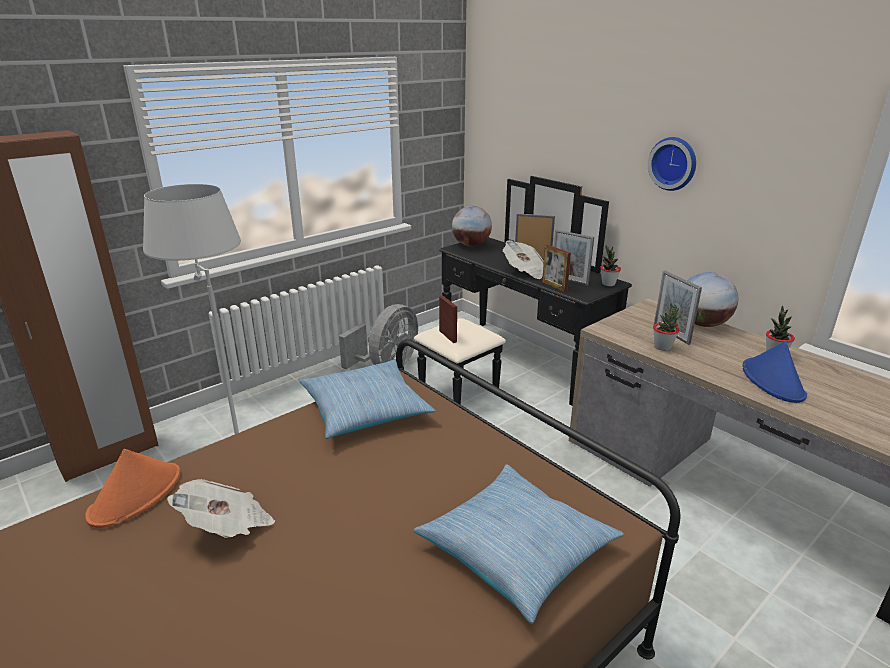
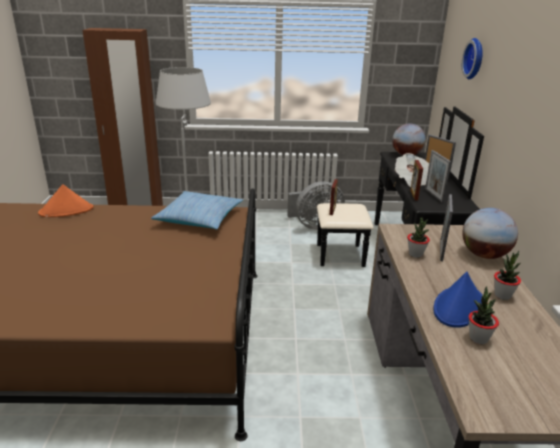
camera: 40 degrees right, 0 degrees up
(227, 526) = (74, 235): newspaper -> none
(517, 548) = (153, 303): pillow -> none
(608, 284) = (461, 206): potted plant -> potted plant (478, 338)
(674, 163) = (523, 108): wall clock -> wall clock (475, 59)

